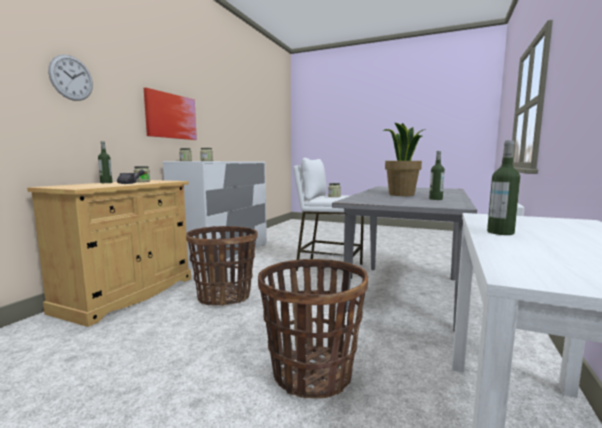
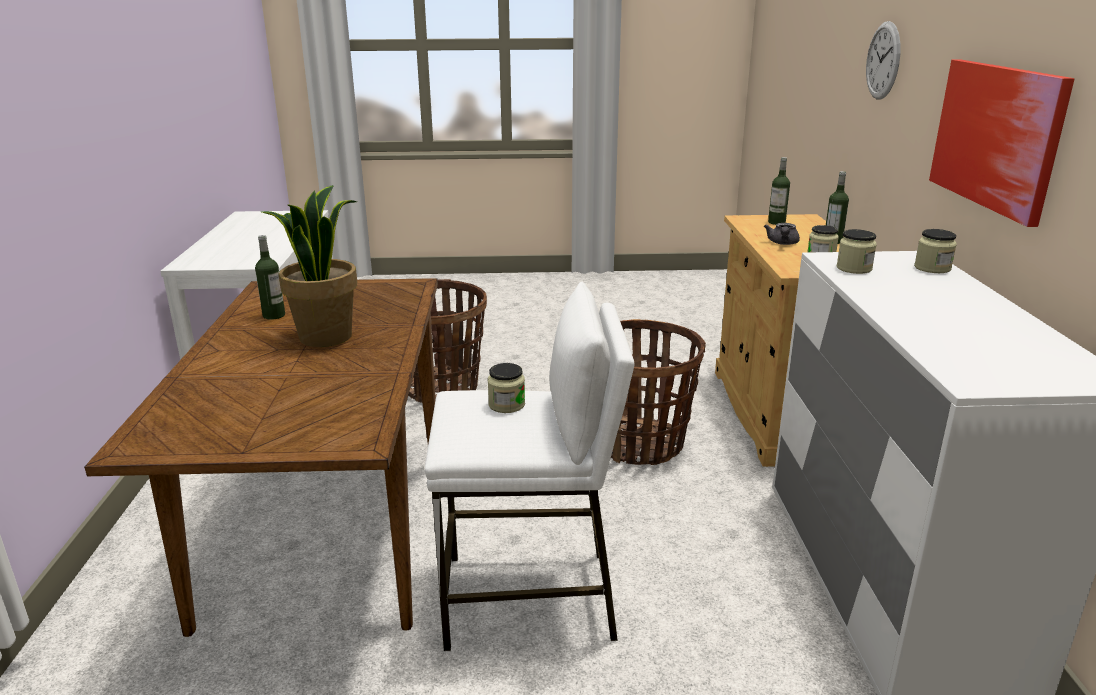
camera: 155 degrees right, 15 degrees up
(405, 292) = (330, 537): grey dining table -> brown dining table
(500, 232) = (283, 238): bottle -> bottle (776, 222)

